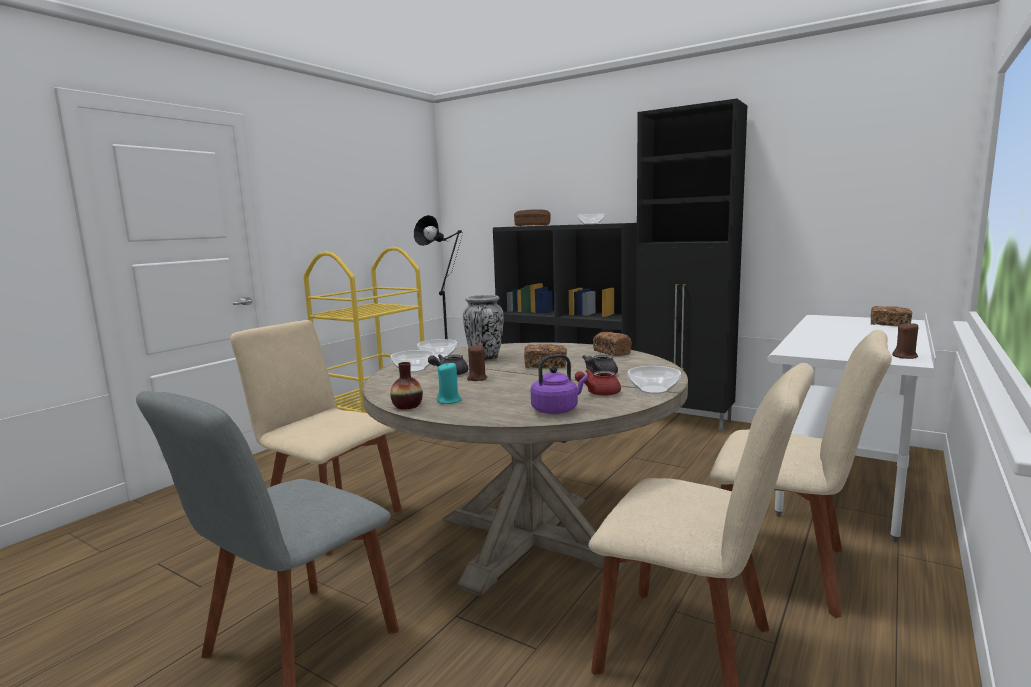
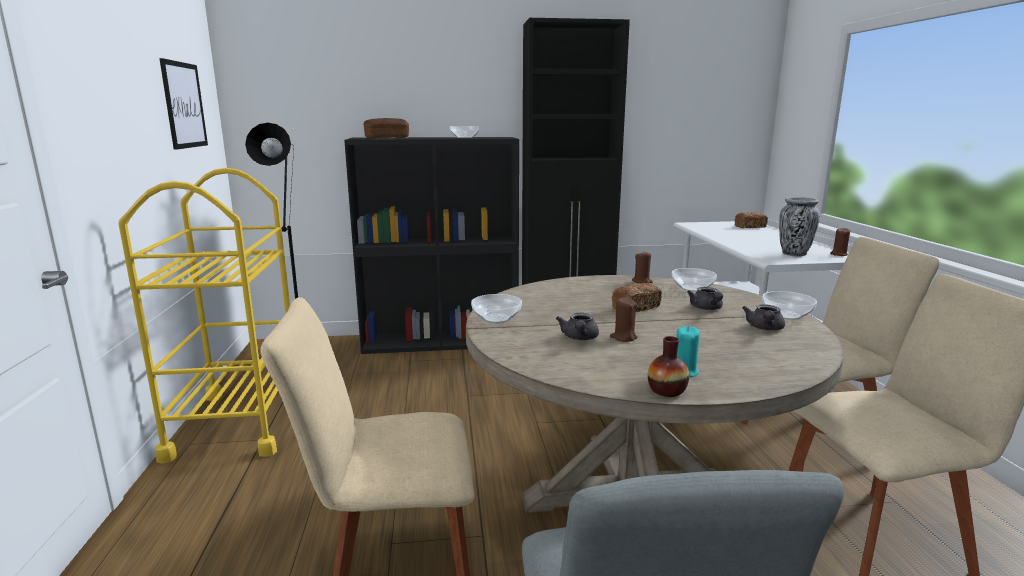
camera: 40 degrees left, 5 degrees up
(394, 205) = (184, 105): none -> picture
(414, 369) = (523, 341): bowl -> bowl (692, 288)
(485, 358) = (552, 310): vase -> vase (794, 254)
(557, 410) = (792, 355): purple kettle -> none
(598, 393) = (764, 328): red teapot -> grey teapot
(611, 352) = (642, 281): bread -> brown candle

